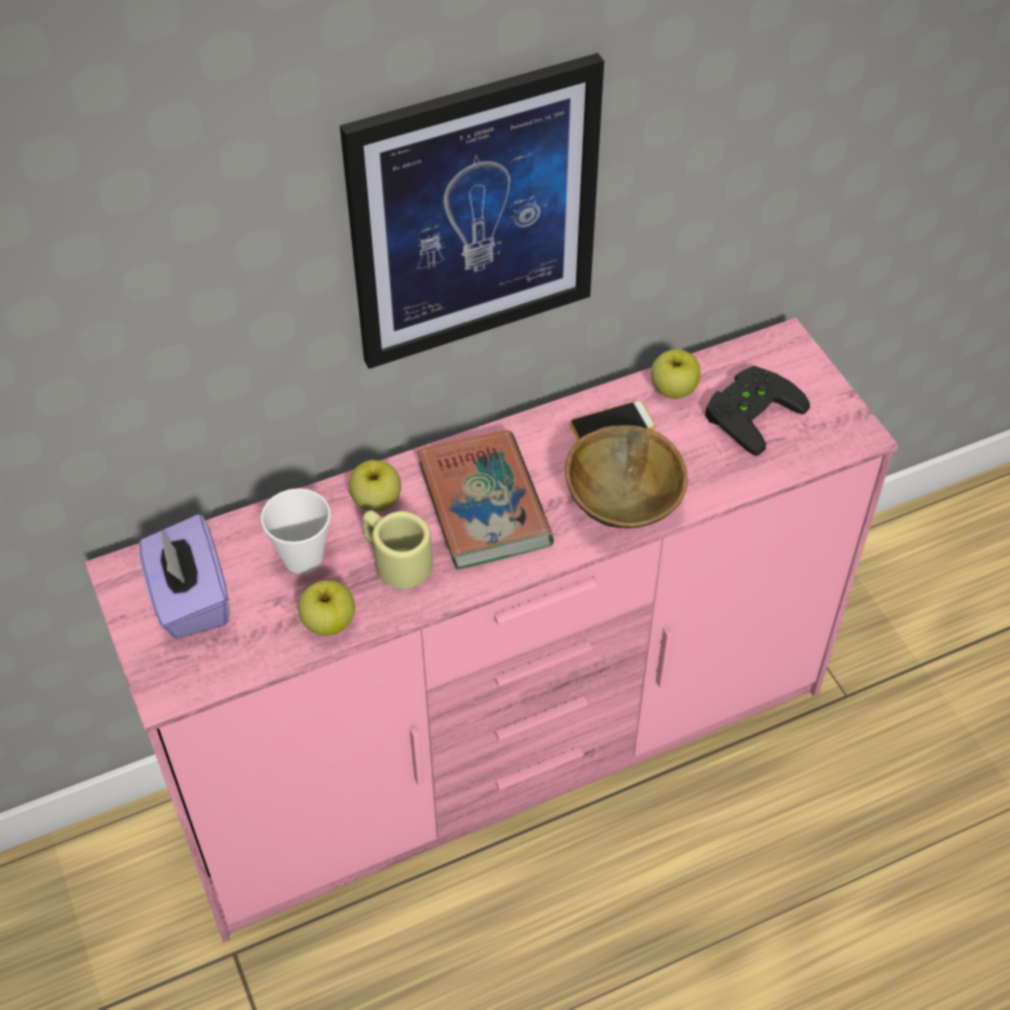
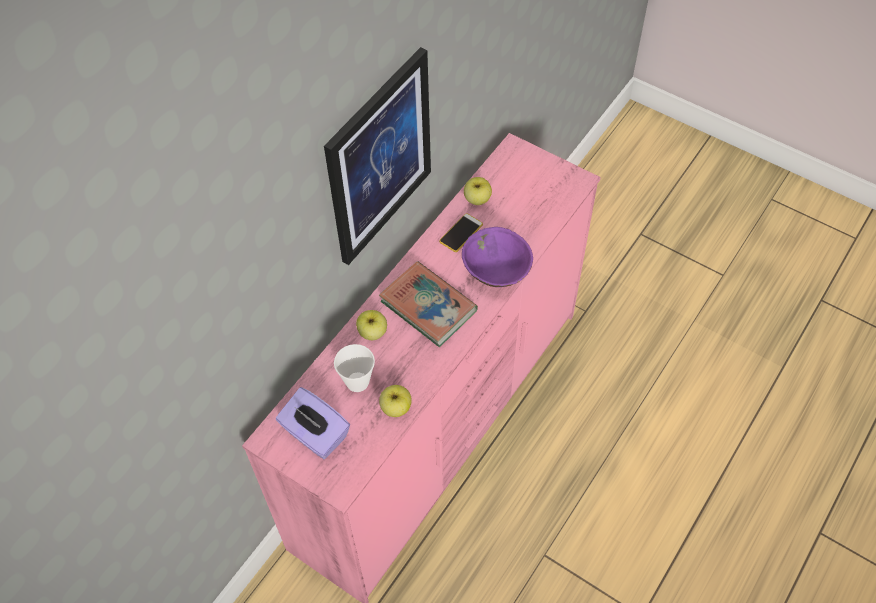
camera: 30 degrees left, 5 degrees up
(395, 560) = (405, 358): beige mug -> none
(623, 507) = (496, 273): brown bowl -> purple bowl
(748, 411) = (520, 193): black game controller -> none

